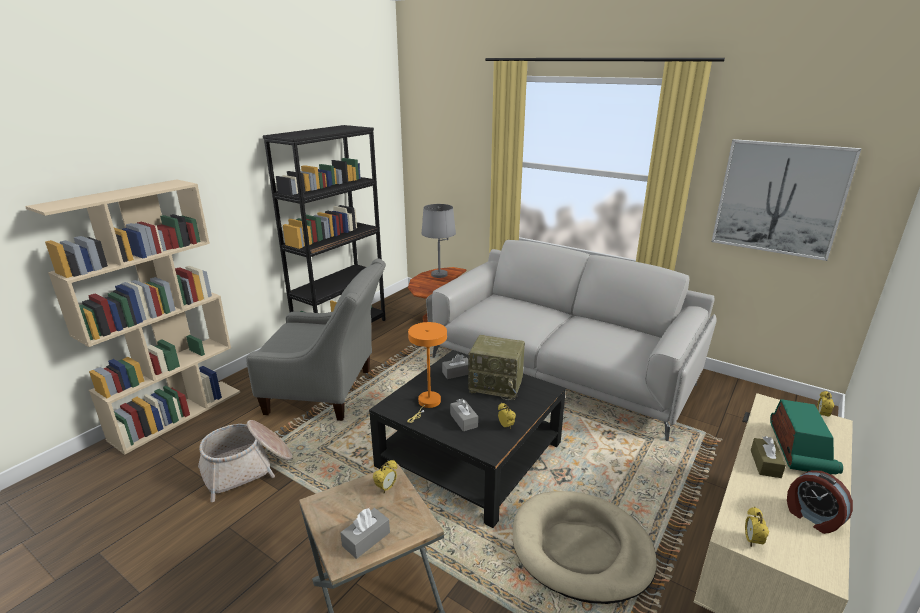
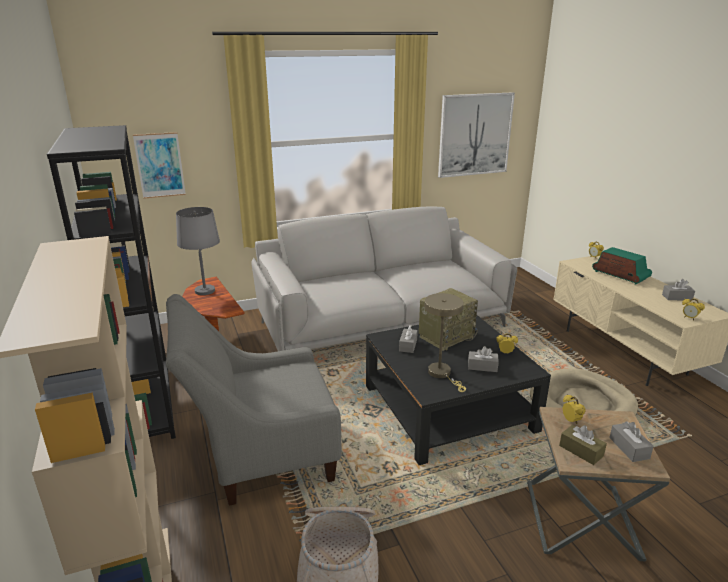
camera: 55 degrees left, 0 degrees up
(328, 392) = (261, 455): grey armchair -> grey armchair turned 150 degrees counterclockwise
(427, 403) = (442, 374): orange table lamp -> beige table lamp
(445, 166) = (160, 165): none -> picture
(765, 464) = (628, 288): brown tissue box -> brown tissue box (581, 451)
(812, 517) = (677, 297): alarm clock -> grey tissue box

